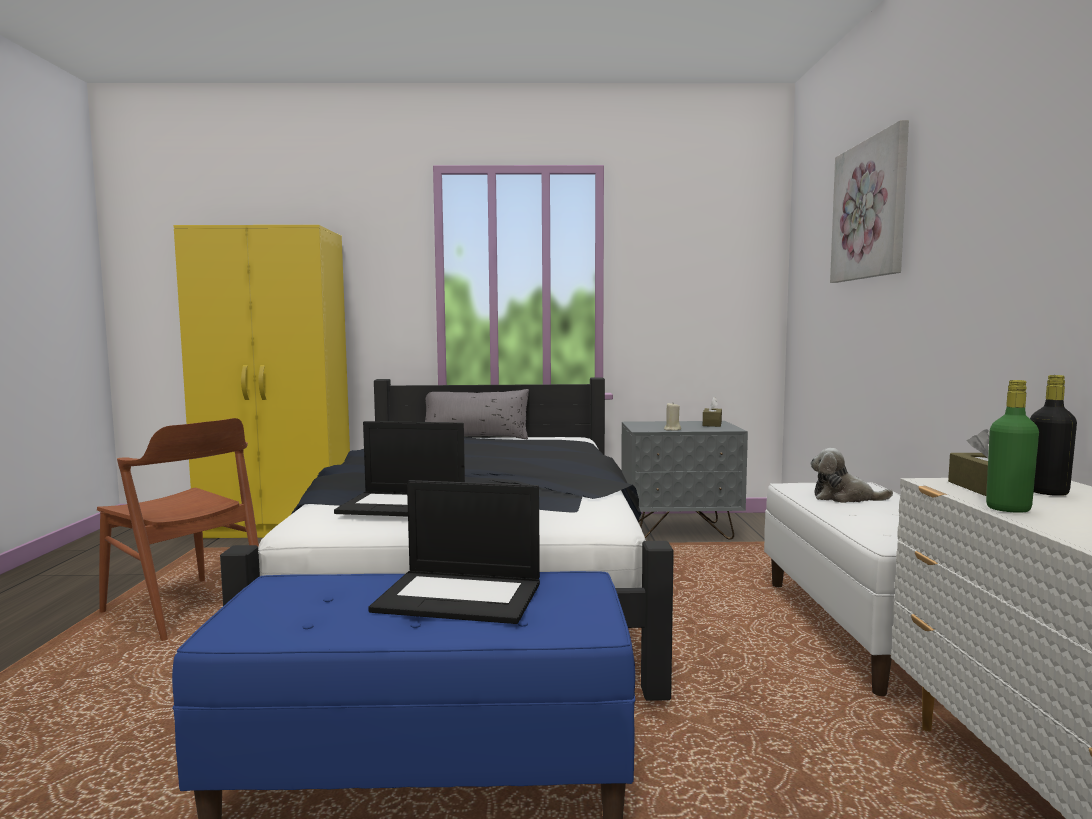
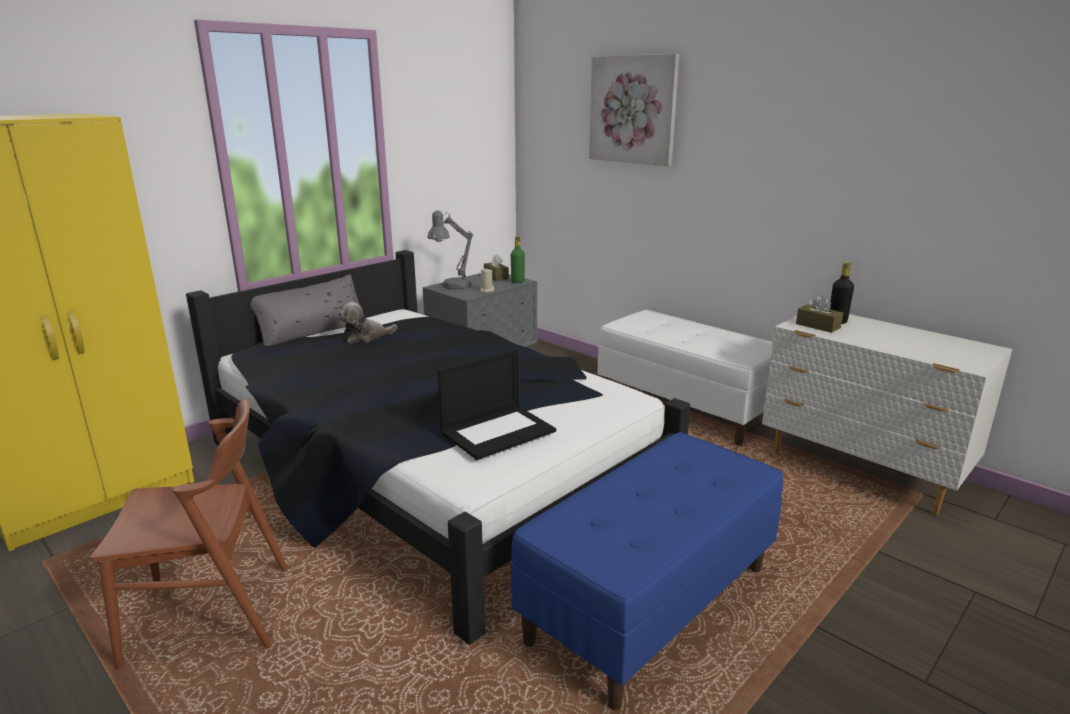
camera: 45 degrees left, 15 degrees up
(461, 596) = (661, 482): laptop -> none
(648, 424) = (452, 287): none -> grey table lamp
(844, 498) = (660, 328): plush toy -> plush toy (365, 337)
(1008, 509) = (852, 339): green bottle -> green bottle (517, 281)

